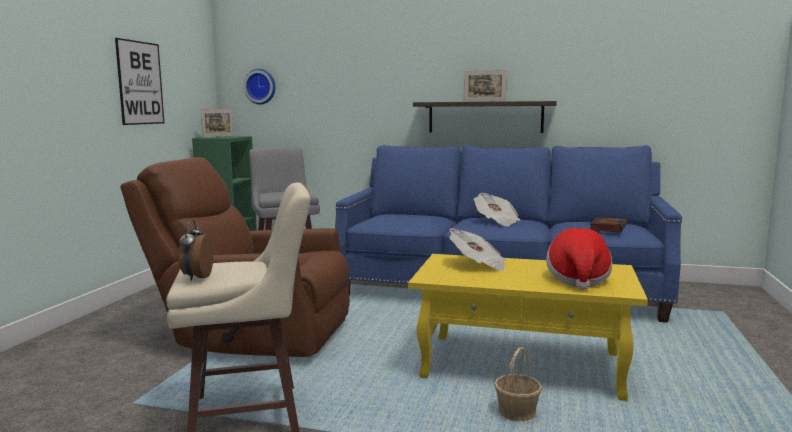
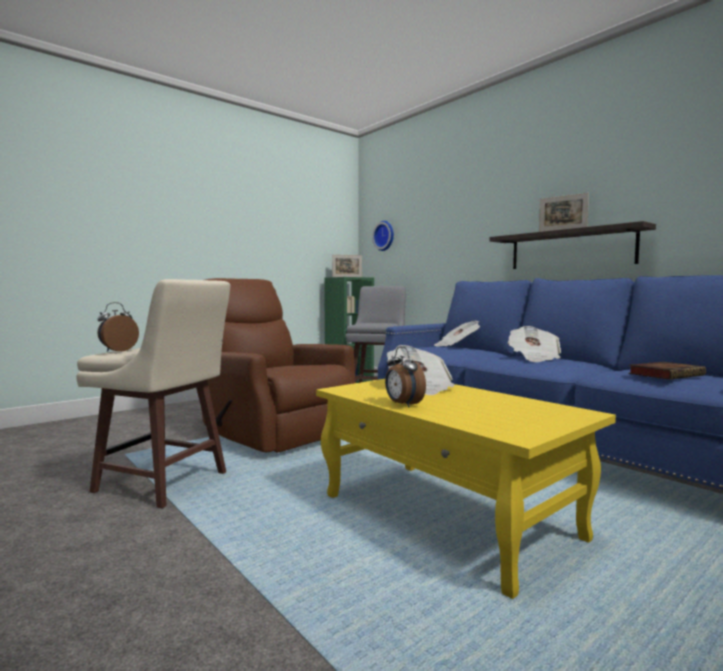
camera: 35 degrees right, 5 degrees down
(140, 83) = (276, 232): picture -> none
(401, 213) = (456, 346): none -> newspaper
(509, 283) = (403, 405): none -> alarm clock
(517, 412) = (358, 560): basket -> none
(578, 279) = (493, 414): hat -> none

